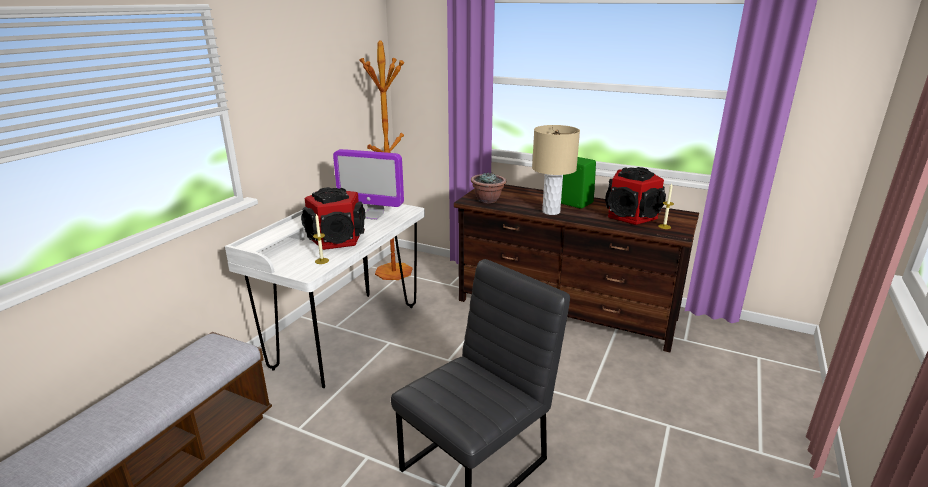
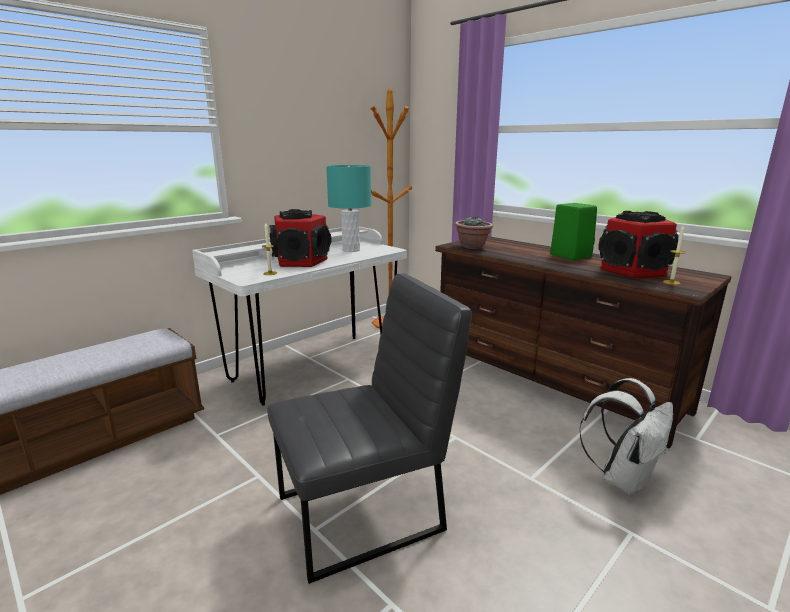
camera: 20 degrees right, 5 degrees down
(372, 215) = (351, 250): monitor -> turquoise table lamp
(551, 212) = (535, 259): beige table lamp -> none
(648, 384) = (622, 478): none -> white backpack

